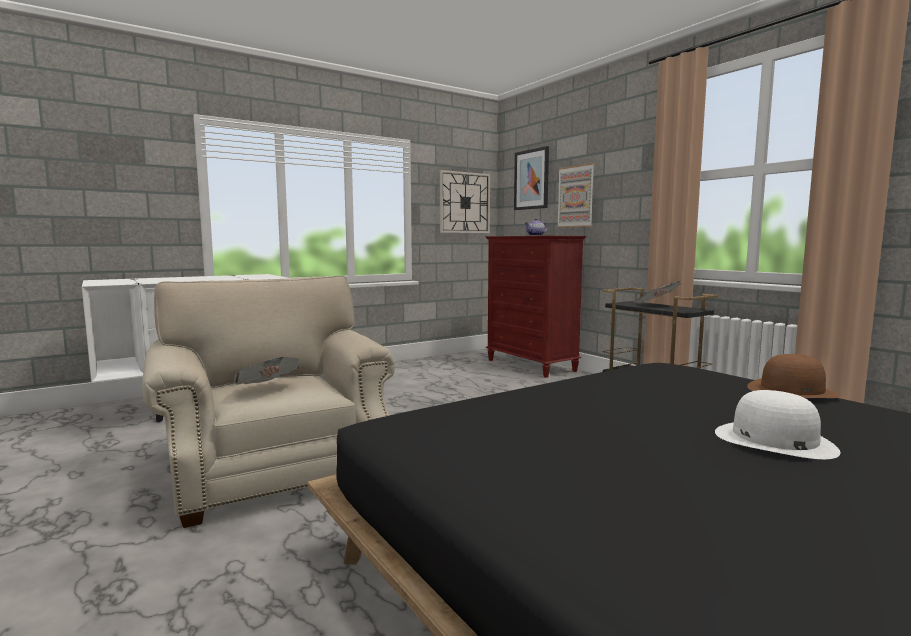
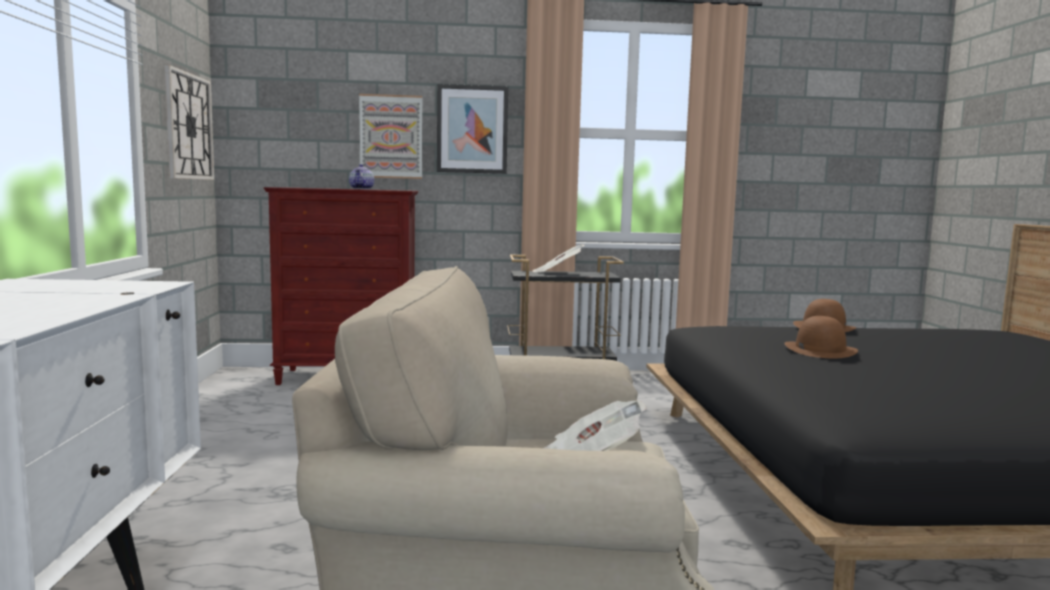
camera: 60 degrees left, 0 degrees up
(531, 179) = (299, 102): picture -> picture (472, 129)
(647, 395) = (820, 350): none -> brown hat
(773, 440) = (946, 356): white hat -> none

